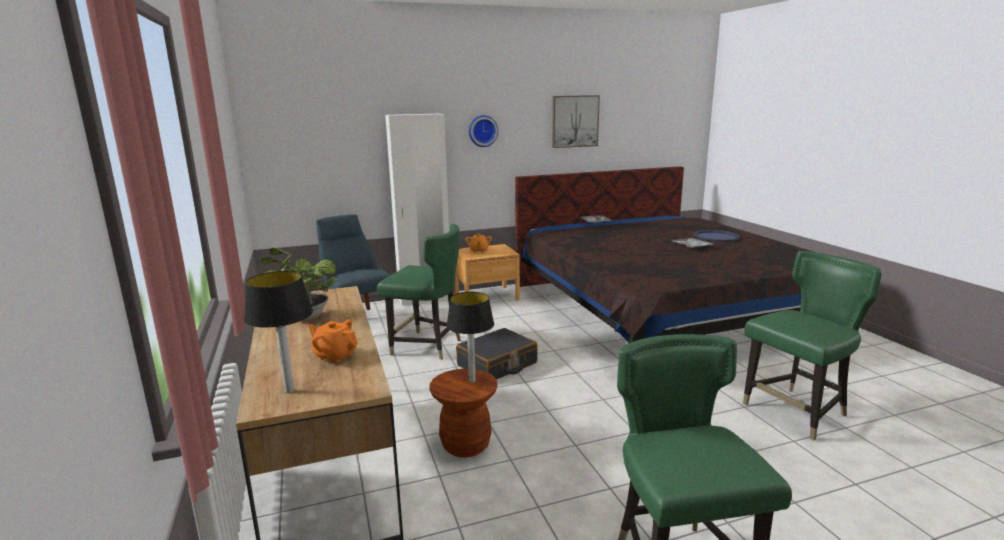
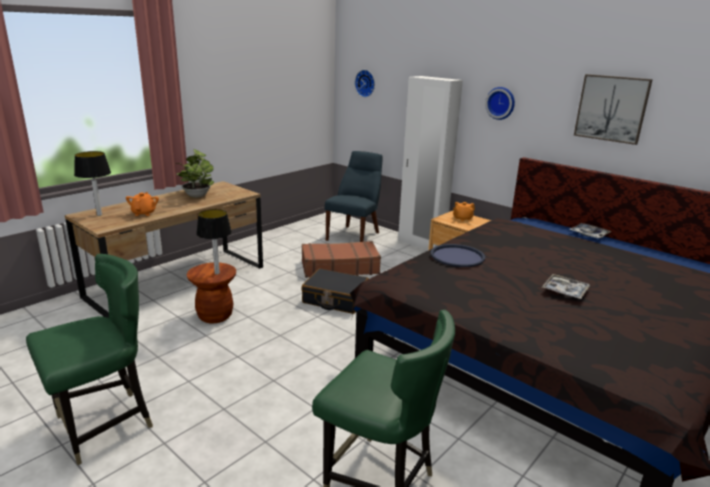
camera: 60 degrees right, 5 degrees up
(299, 133) = (366, 83): none -> wall clock
(426, 346) = (339, 267): green chair -> brown suitcase
(716, 236) = (644, 302): blue tray -> blue tray (457, 256)

